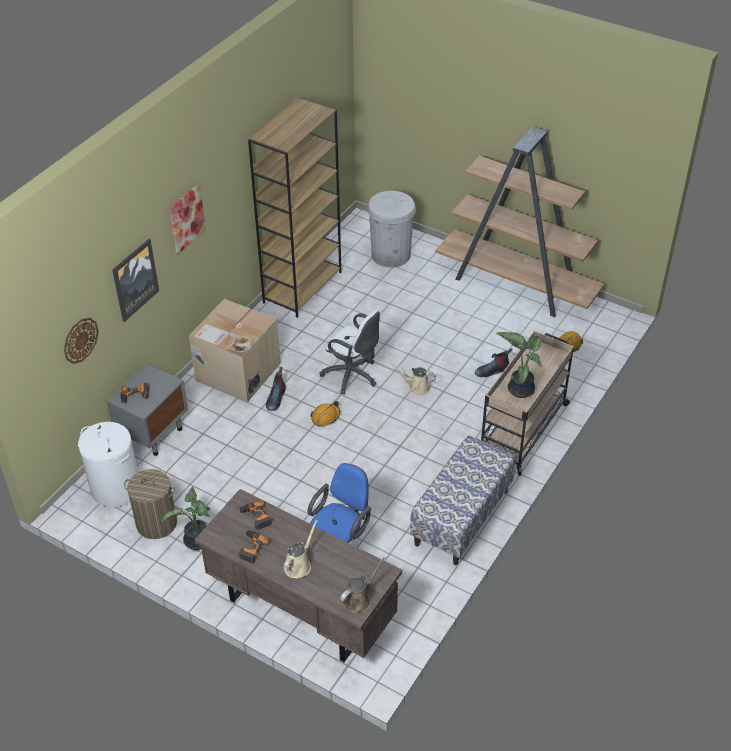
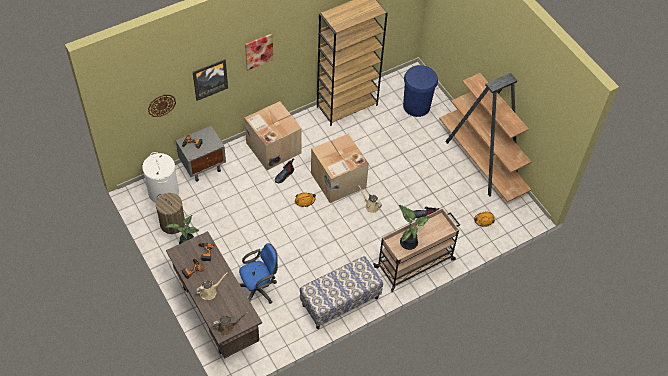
camera: 25 degrees right, 10 degrees up
(353, 376) = (338, 181): white office chair -> cardboard box
(391, 254) = (416, 106): white trash can -> blue trash can

